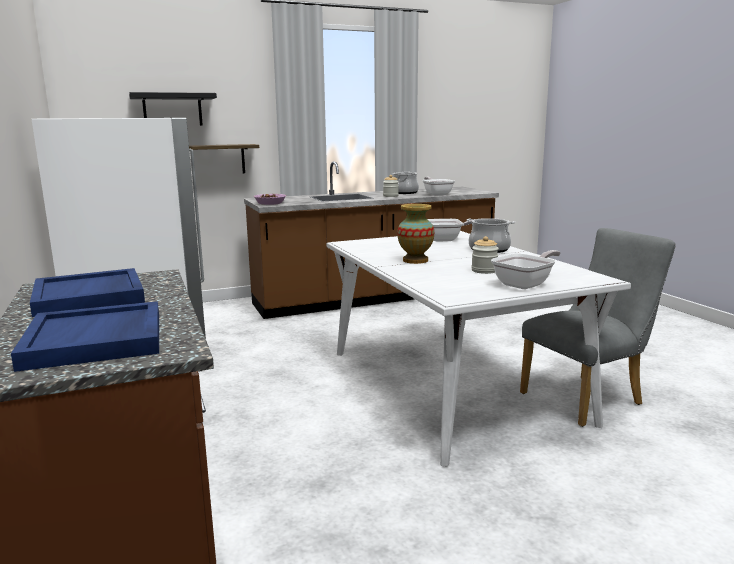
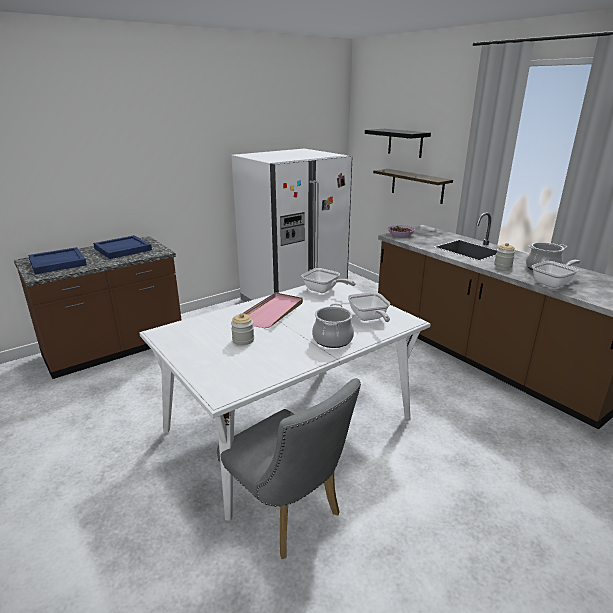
camera: 75 degrees right, 10 degrees up
(415, 260) = (273, 312): vase -> pink tray
(526, 284) = (199, 358): frying pan -> frying pan (324, 290)

